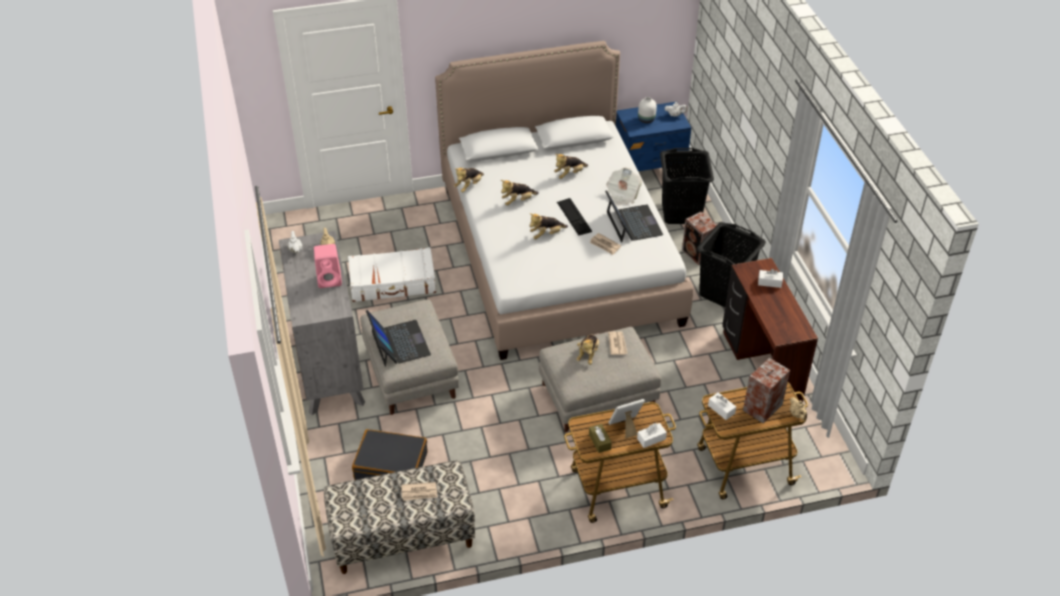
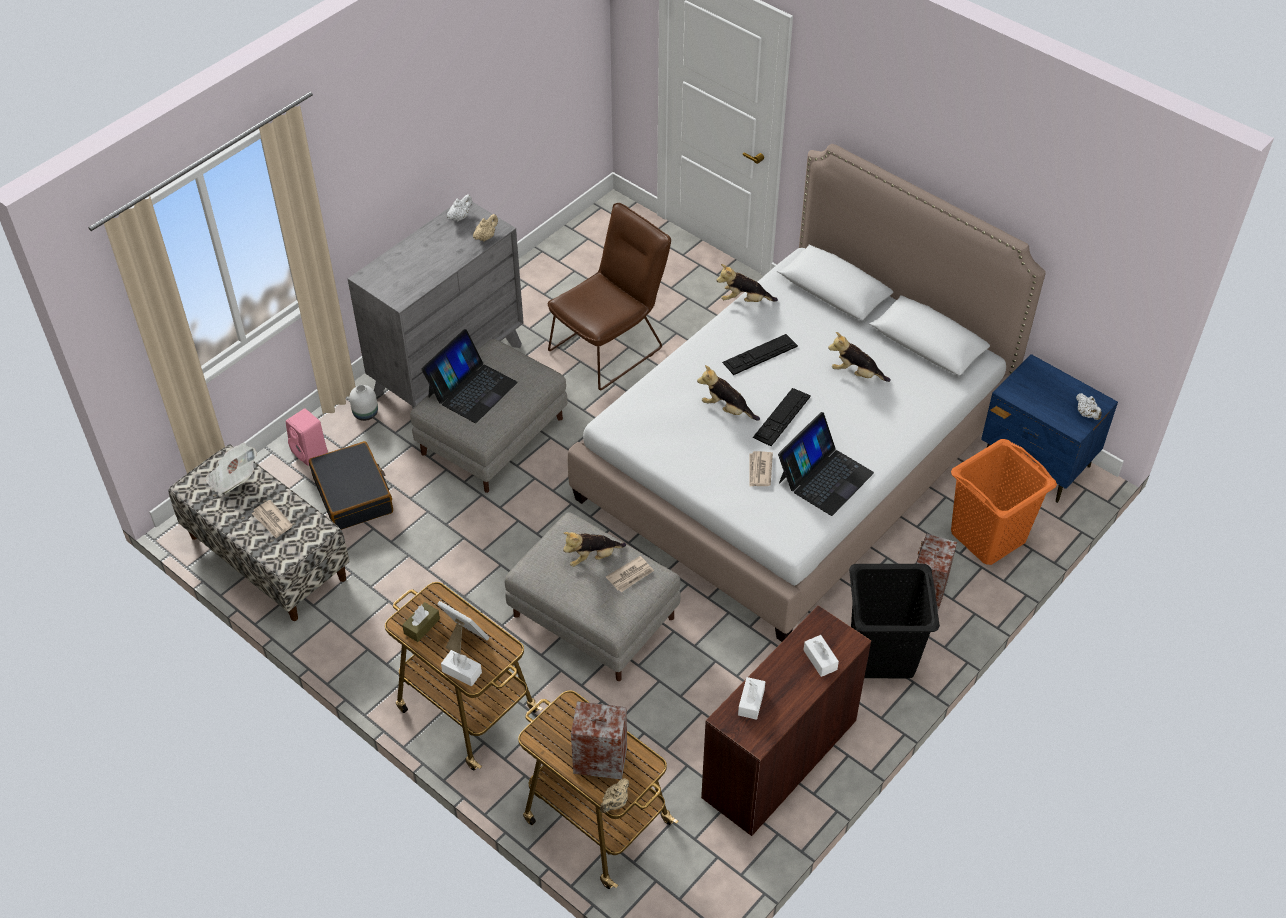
camera: 55 degrees right, 5 degrees up
(330, 280) = (438, 266): pink speaker -> pink speaker (310, 452)
(393, 283) = (611, 346): white suitcase -> brown chair
(518, 201) = (760, 354): plush toy -> keyboard
(622, 195) = (867, 440): newspaper -> newspaper (233, 478)
(646, 119) = (1045, 392): white vase -> white vase (365, 414)
(681, 213) = (987, 536): black laundry basket -> orange laundry basket
(721, 409) = (562, 718): white tissue box -> white tissue box (751, 702)

